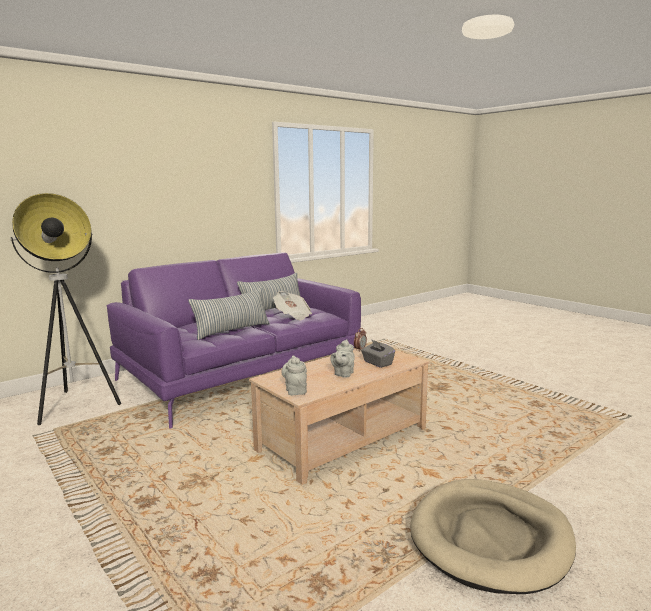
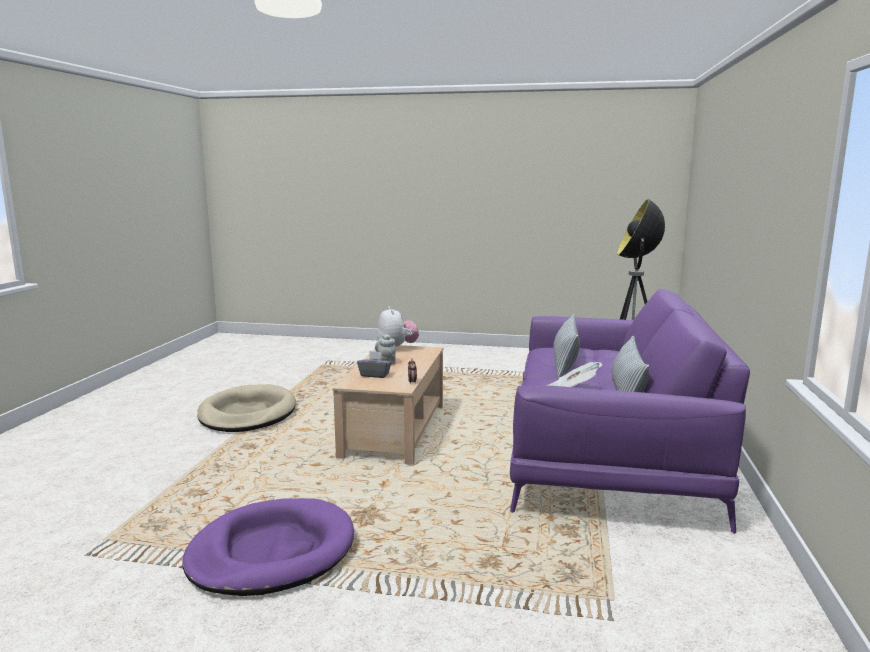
camera: 140 degrees right, 0 degrees up
(295, 390) = (397, 348): grey teapot -> plush toy
(506, 387) = (271, 552): none -> purple dog bed

